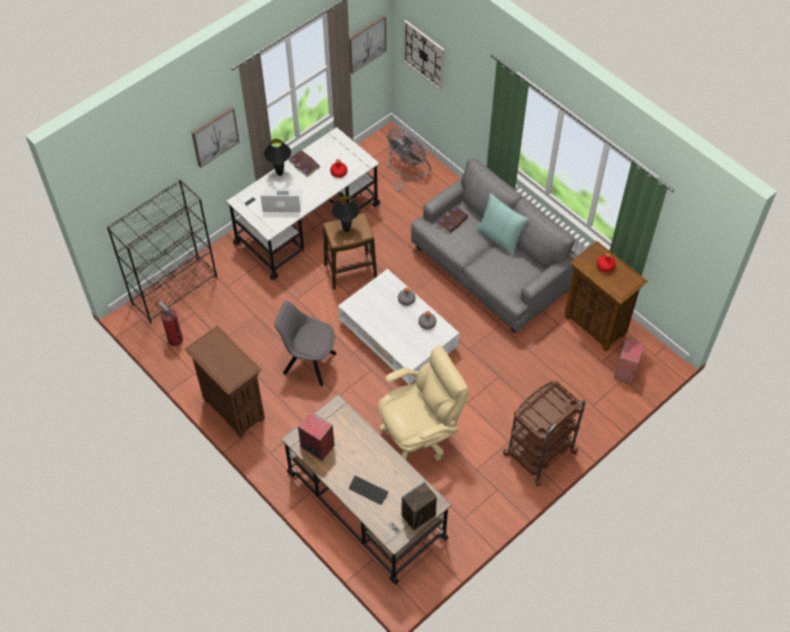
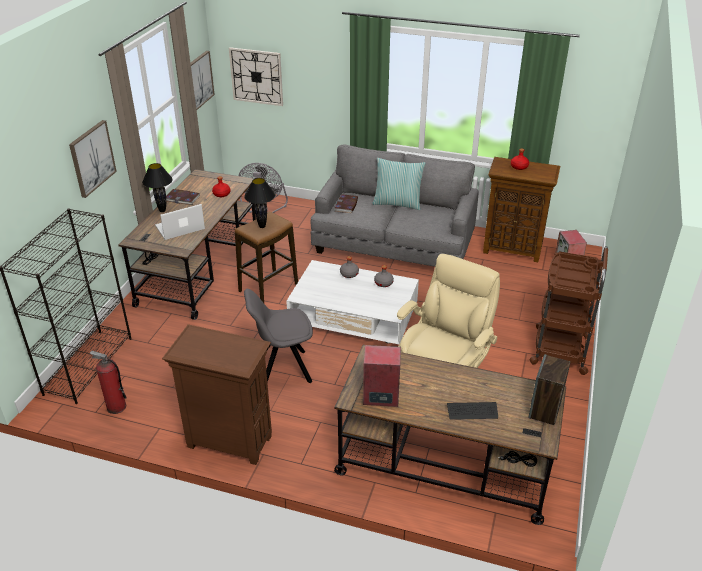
camera: 30 degrees left, 20 degrees down
(307, 224) = (199, 270): white desk -> brown desk

